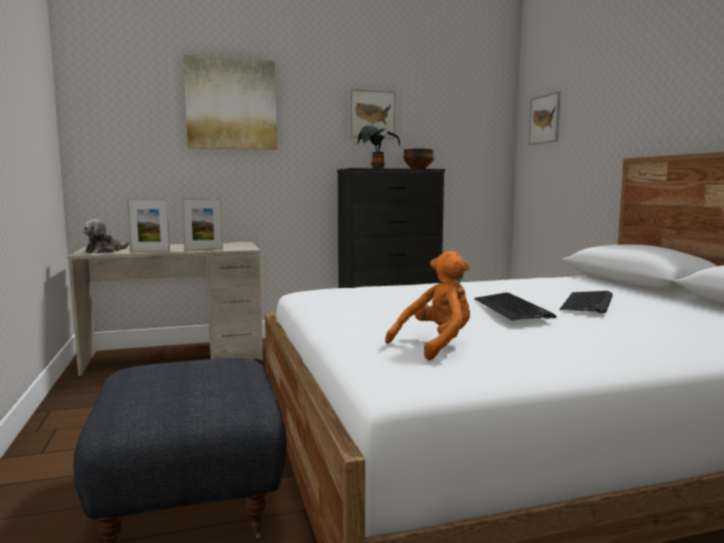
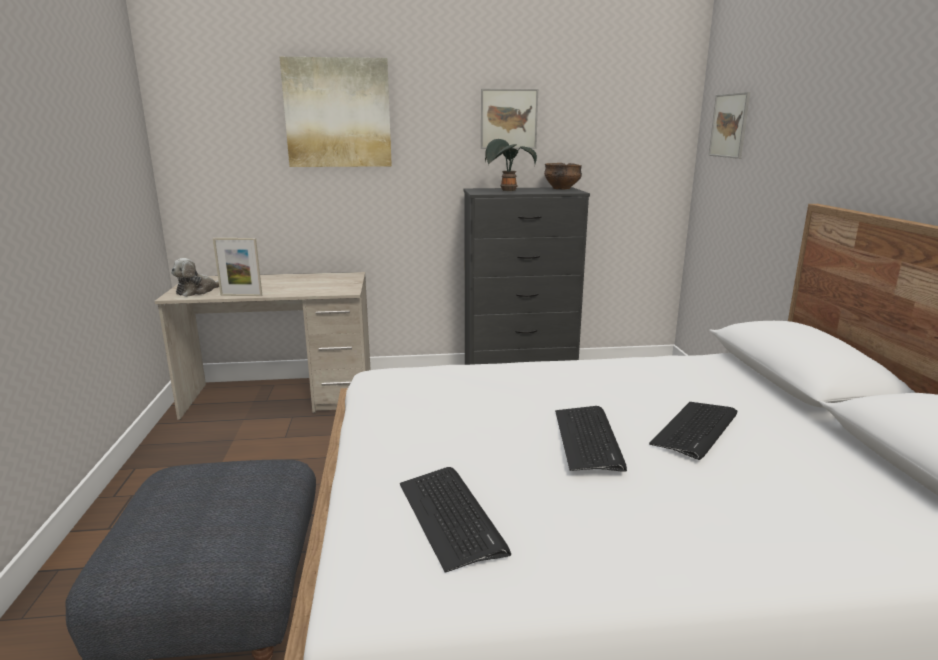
camera: 10 degrees right, 10 degrees up
(203, 250) = (299, 293): picture frame -> none
(436, 345) = (451, 517): orange plush toy -> keyboard

